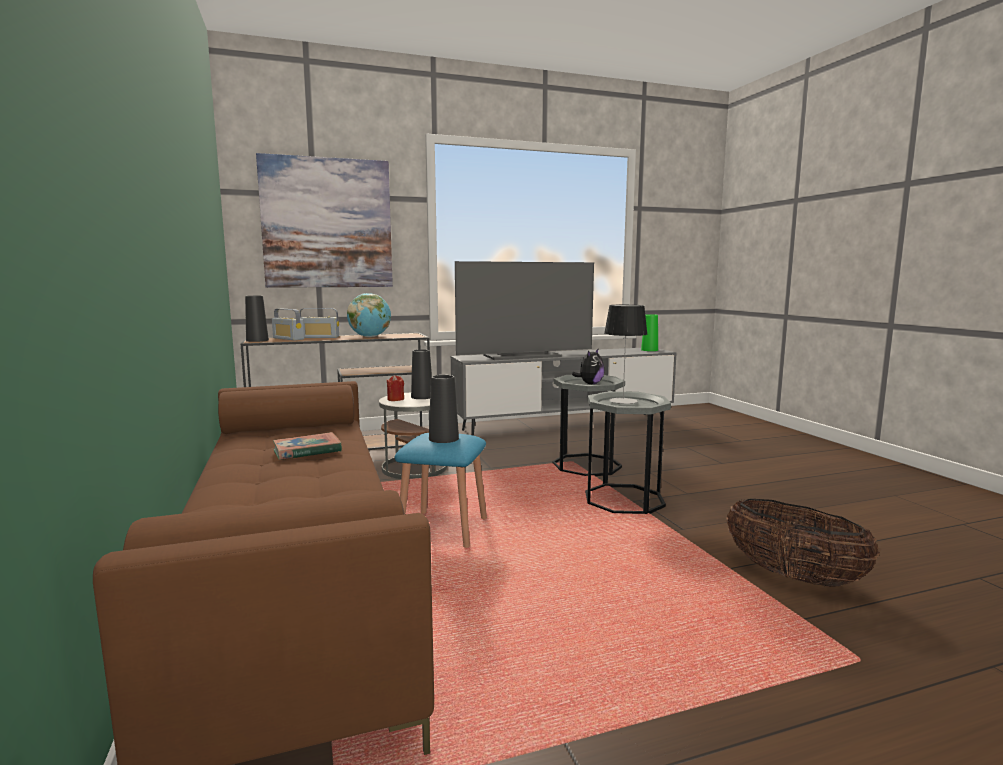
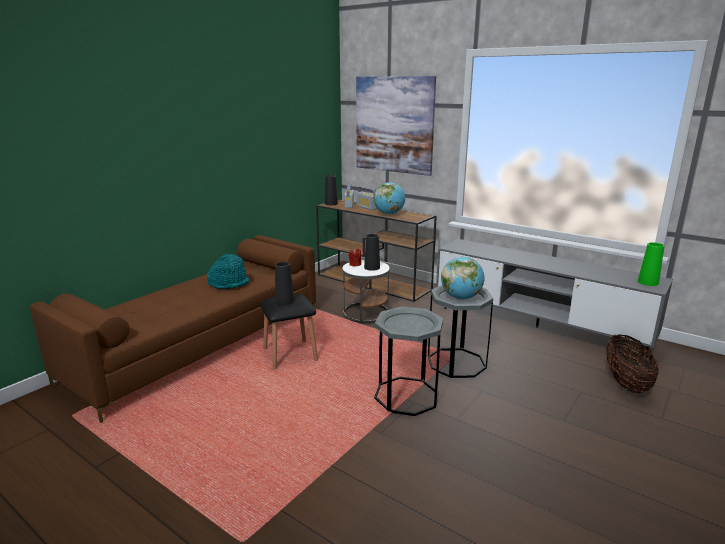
camera: 55 degrees right, 10 degrees up
(307, 451) = (229, 283): book -> turquoise hat
(443, 529) = (290, 354): blue stool -> black stool
(523, 356) = (501, 254): television -> none
(590, 384) = (461, 298): plush toy -> globe
(623, 401) = (410, 320): table lamp -> none
(793, 576) = (345, 498): basket -> basket (626, 383)

